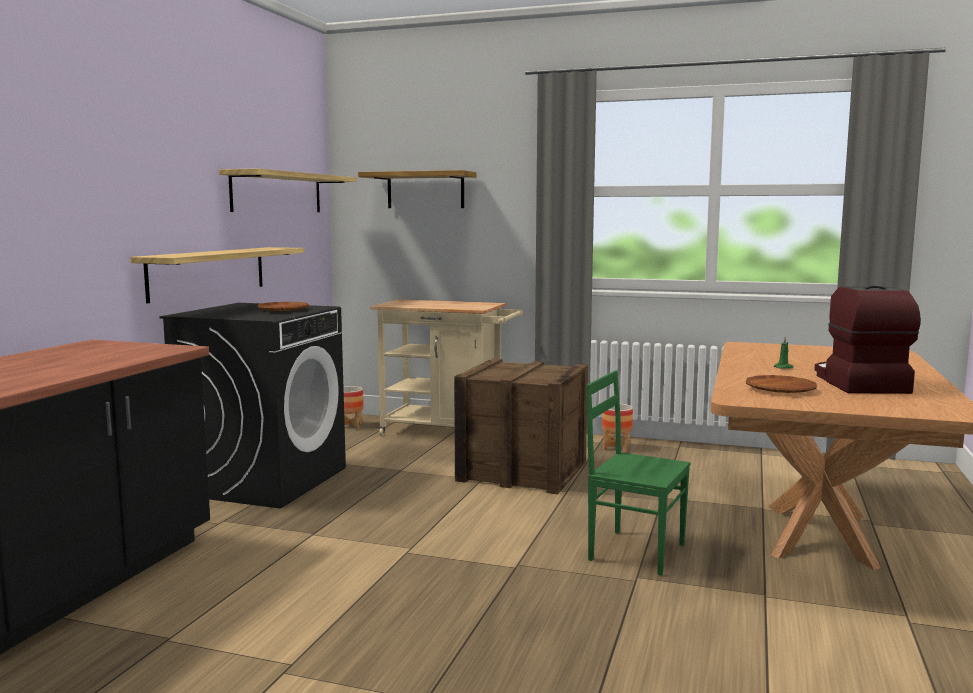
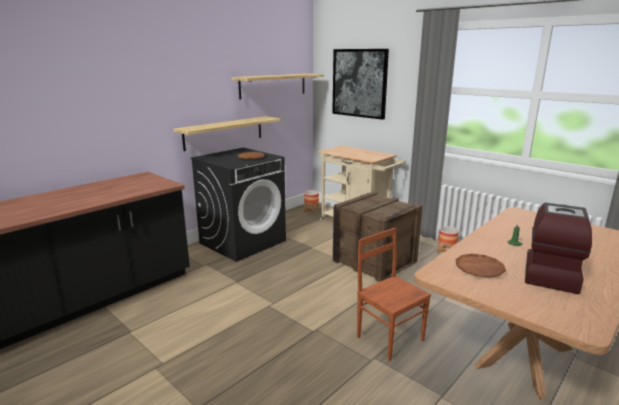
camera: 25 degrees right, 10 degrees up
(425, 190) = (359, 83): shelf -> picture
(636, 551) = (390, 337): green chair -> brown chair

